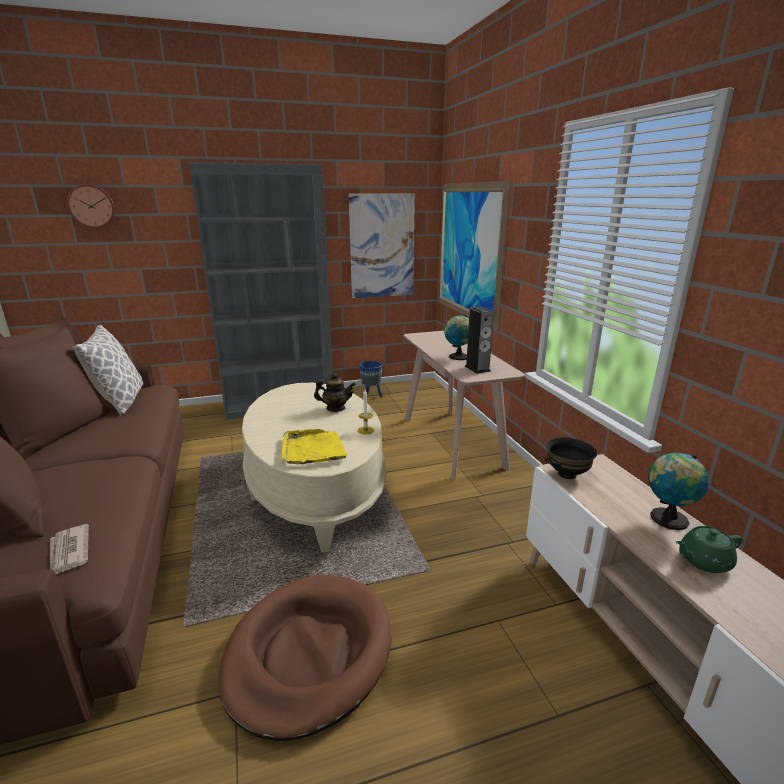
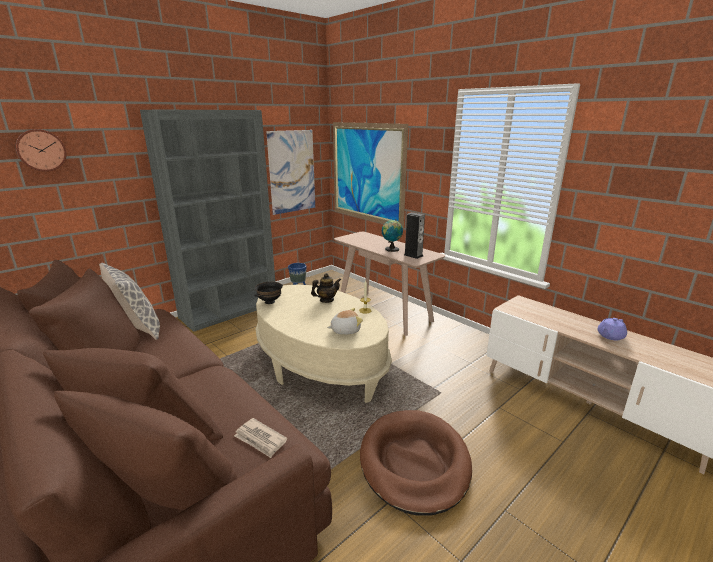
camera: 25 degrees left, 0 degrees up
(313, 449) = (345, 330): yellow tray -> plush toy
(567, 474) = (513, 309): black bowl -> black bowl (269, 302)
(666, 519) = (578, 321): globe -> none
(703, 561) = (610, 336): green teapot -> purple teapot

